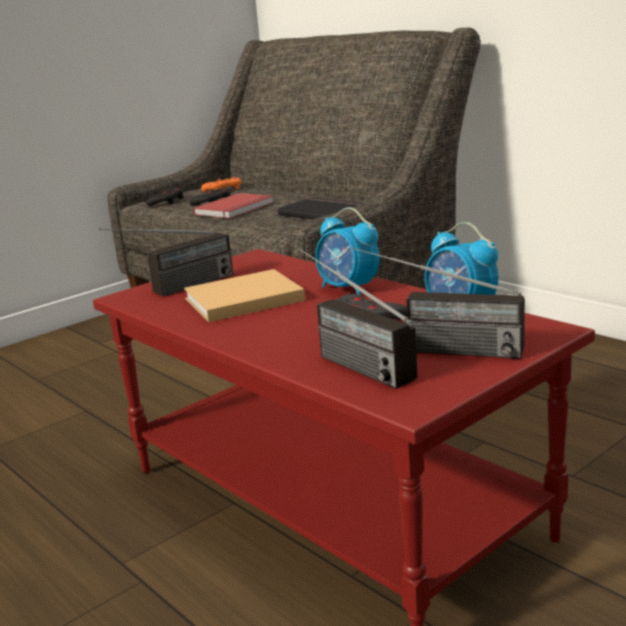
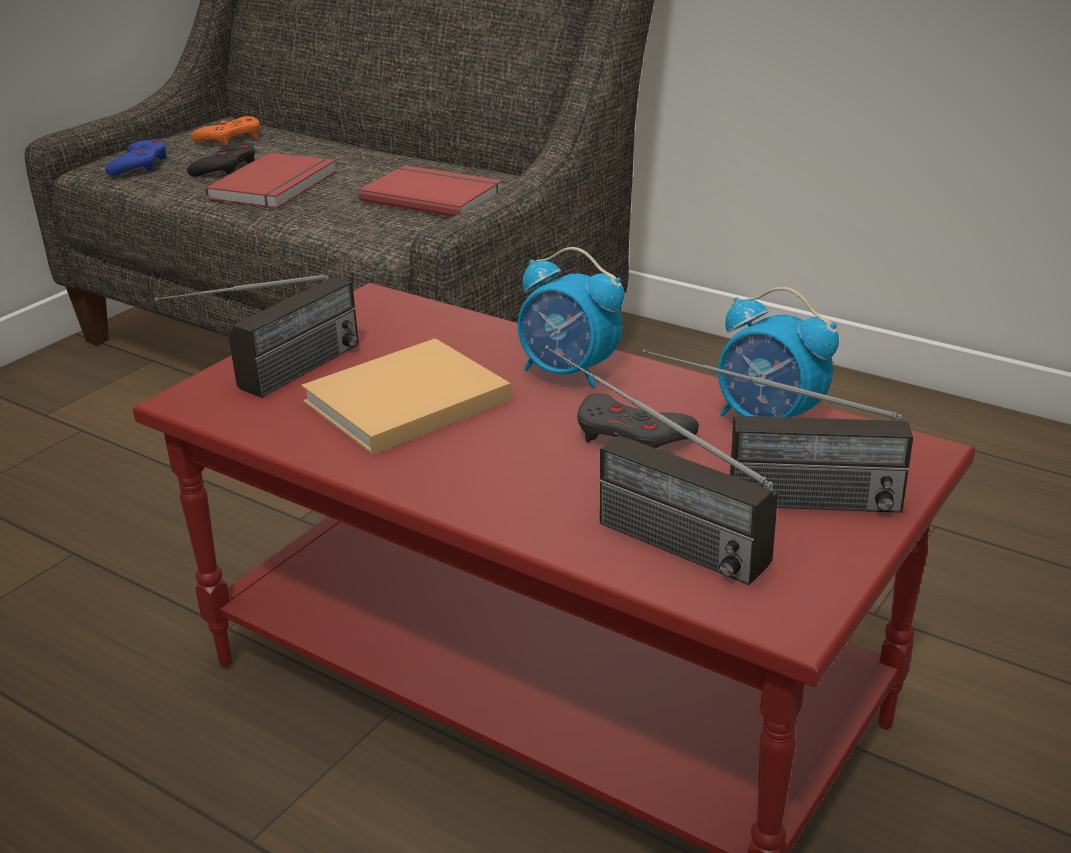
camera: 15 degrees left, 10 degrees up
(167, 201) = (139, 165): black game controller -> blue game controller
(323, 213) = (433, 196): black book -> red book

